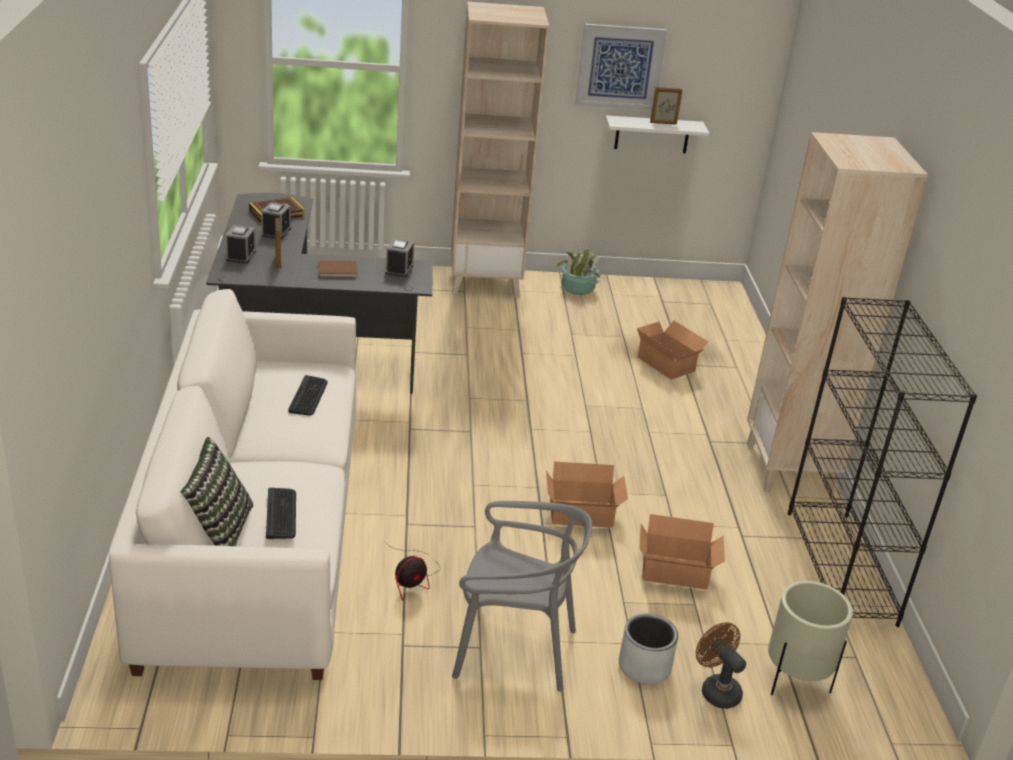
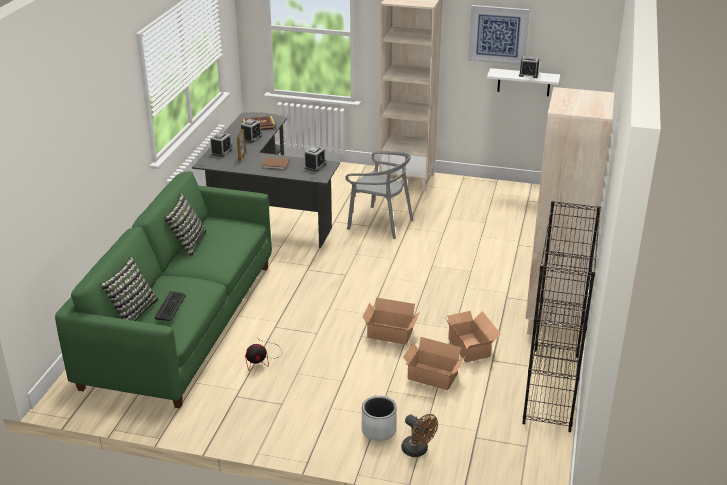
camera: 20 degrees right, 0 degrees up
(249, 405) = (187, 243): none -> pillow
(254, 537) = (181, 323): white sofa -> green sofa
(308, 396) = (224, 241): keyboard -> none
(514, 649) = (302, 408): grey chair -> grey chair (380, 223)
(578, 288) = (471, 187): potted plant -> none
(663, 123) = (528, 74): picture frame -> alarm clock
(666, 363) = (506, 243): cardboard box -> cardboard box (470, 346)
(716, 689) = (418, 451): brown fan -> brown fan turned 150 degrees clockwise
(795, 680) = (475, 454): beige planter -> none

